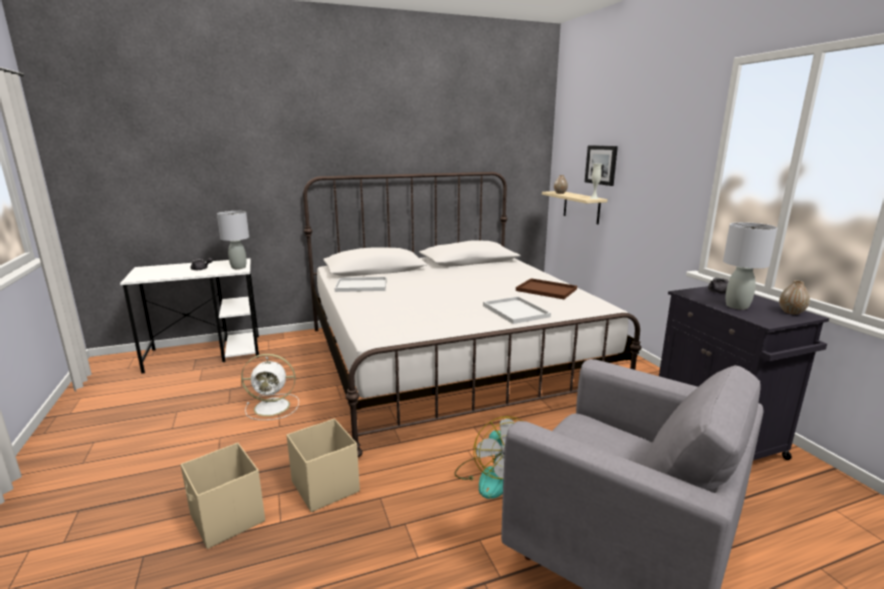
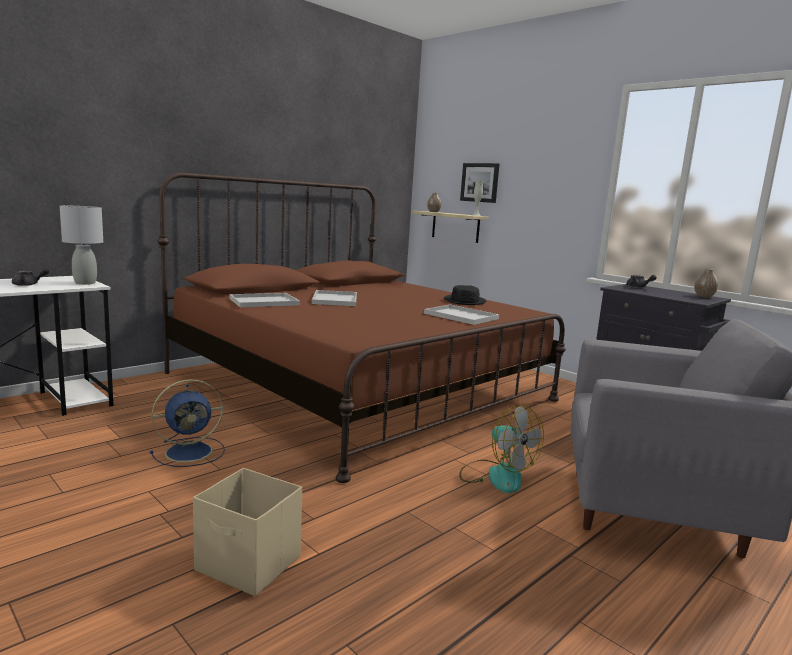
camera: 25 degrees left, 5 degrees down
(273, 407) = (191, 452): white fan -> blue fan
(325, 486) = (337, 513): beige storage box -> none
(423, 284) = (334, 299): none -> white tray
(449, 358) = (358, 386): white bed -> brown bed
(547, 290) = (465, 301): brown tray -> black hat
(737, 306) = (664, 294): grey table lamp -> none

